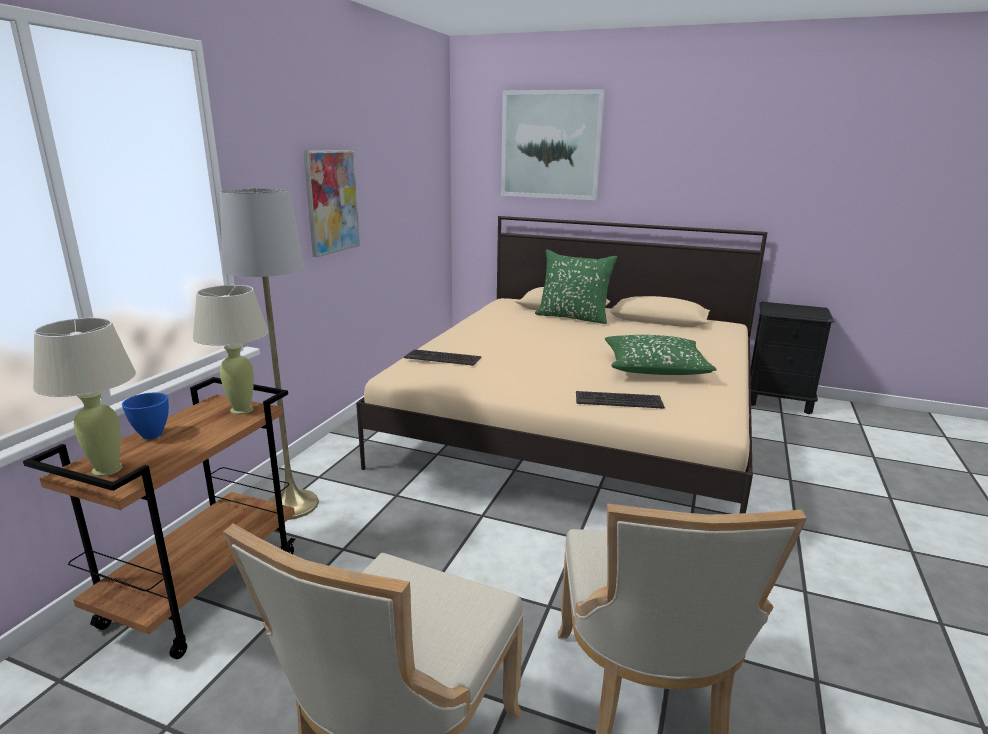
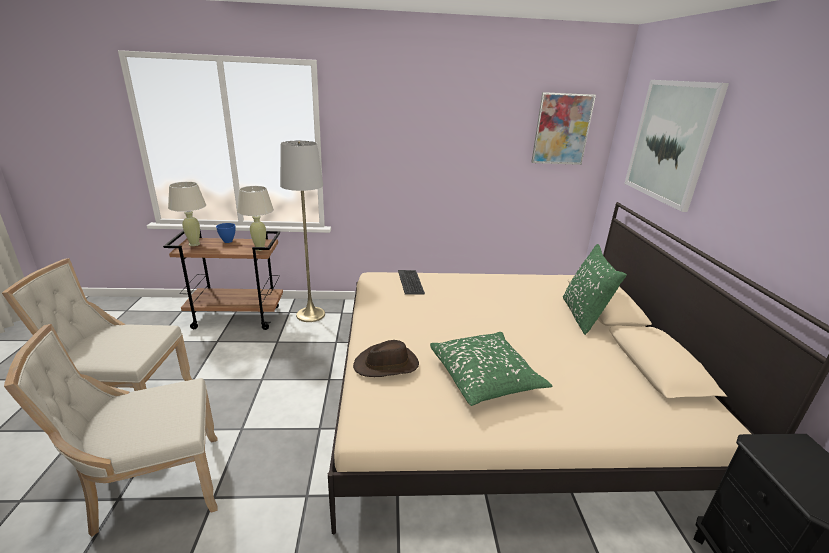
camera: 65 degrees right, 5 degrees up
(332, 201) = (419, 158): picture -> picture (562, 129)
(618, 400) = (387, 365): keyboard -> brown hat

